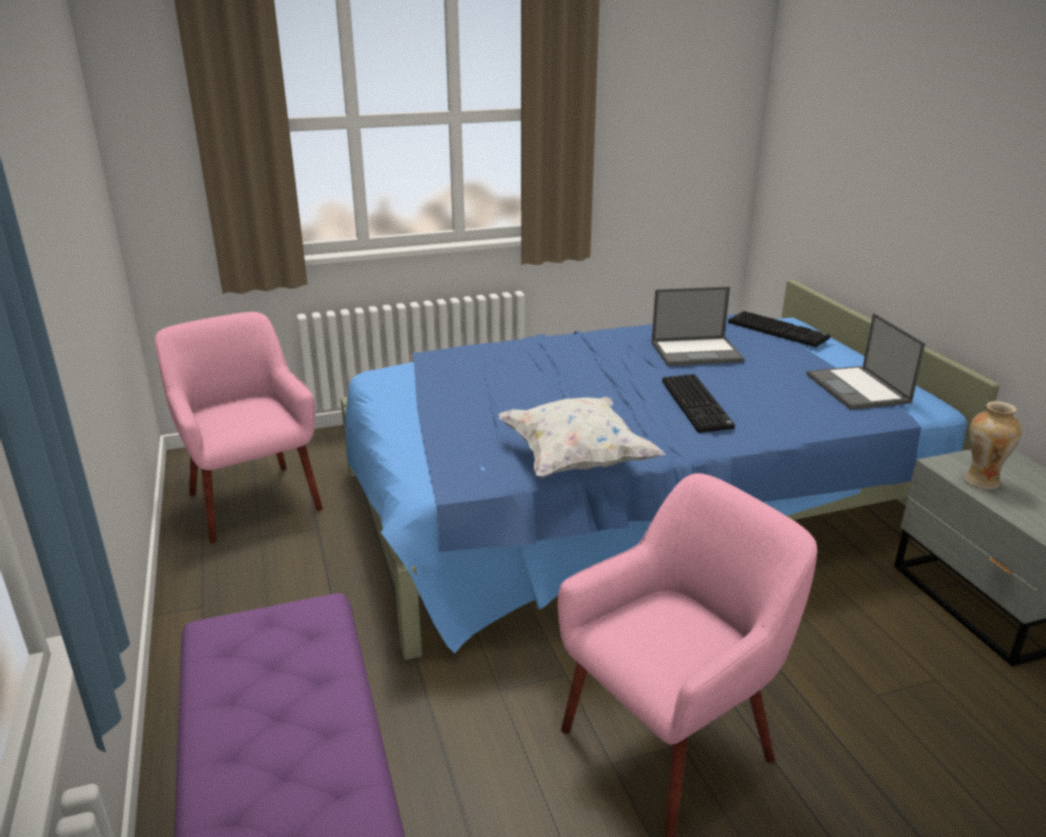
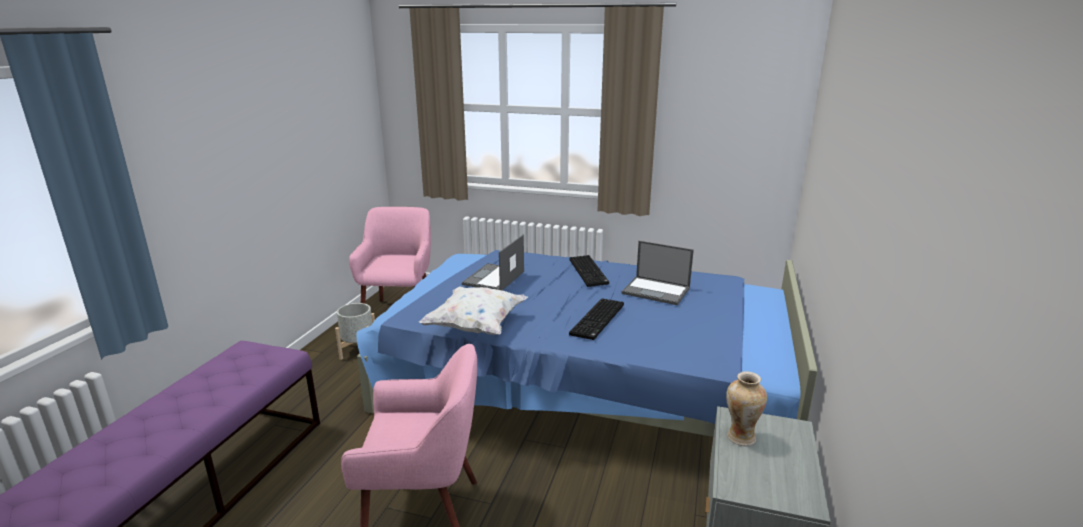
camera: 35 degrees right, 5 degrees down
(264, 580) = (358, 350): none -> grey planter
(779, 330) = (744, 293): keyboard -> keyboard (589, 272)
(858, 389) = (732, 345): laptop -> laptop (493, 278)

